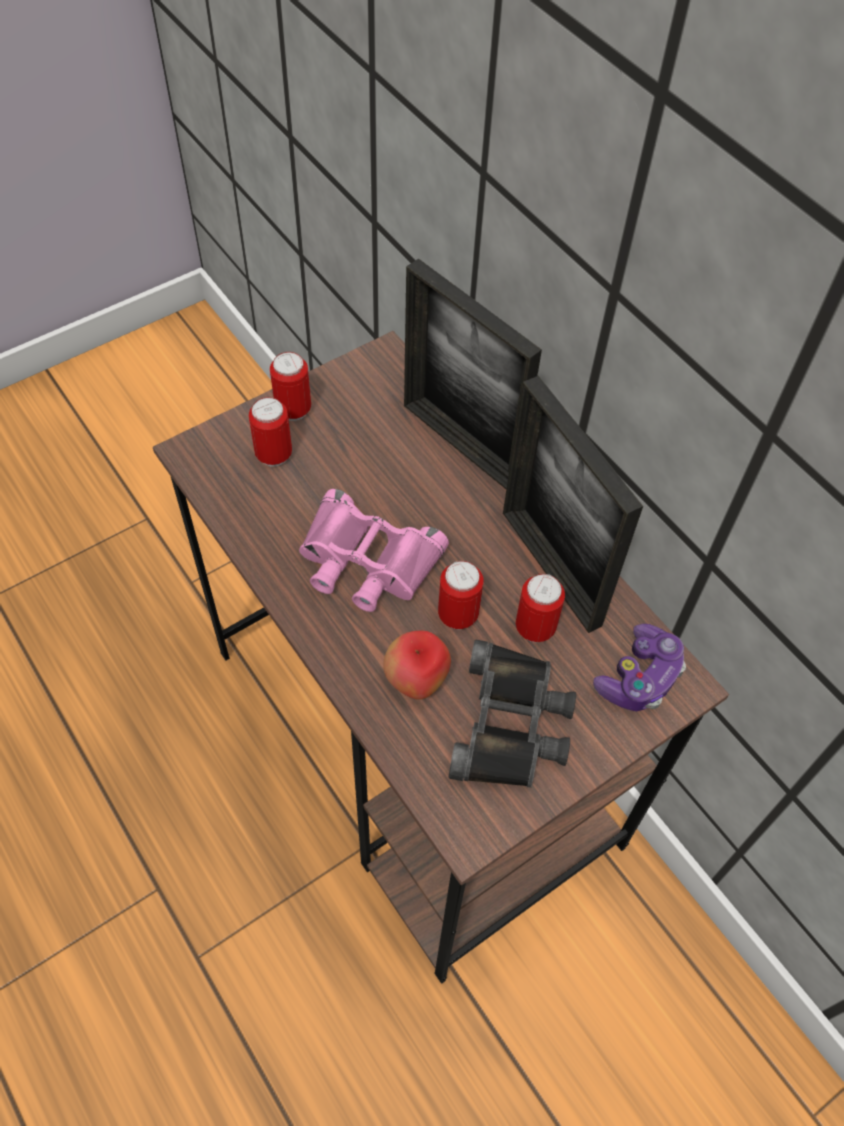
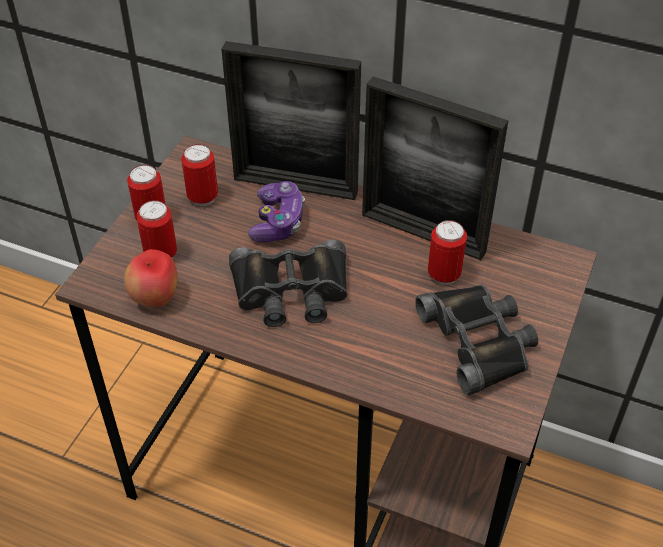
camera: 30 degrees left, 10 degrees down
(366, 561) = (291, 291): pink binoculars -> black binoculars
(416, 681) = (392, 348): apple -> apple (155, 298)
(458, 615) = (385, 293): can -> can (202, 197)
(639, 677) = (535, 270): game controller -> game controller (278, 222)

